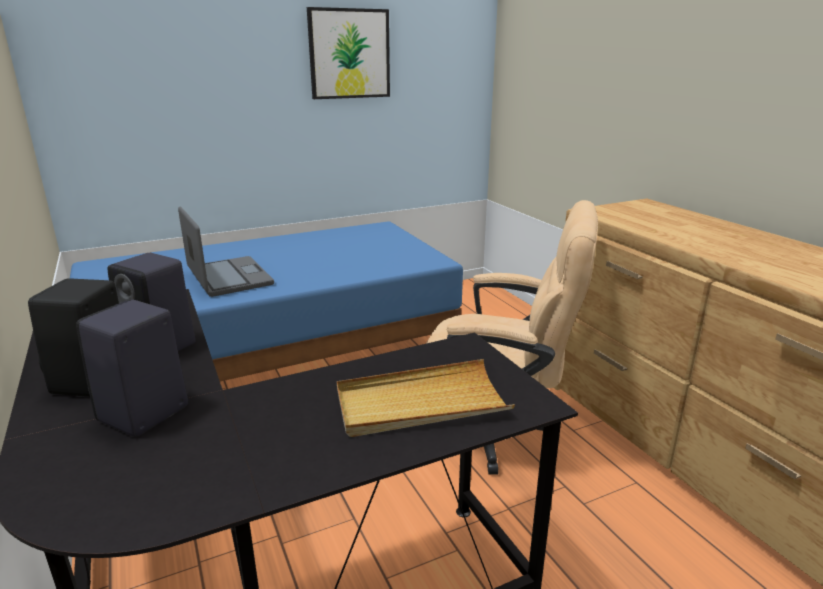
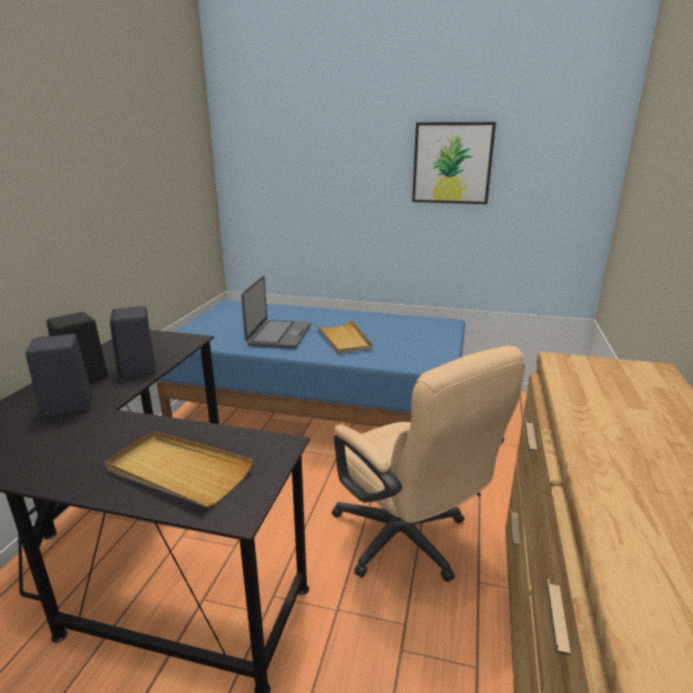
camera: 40 degrees right, 0 degrees up
(310, 263) = (344, 339): none -> beige tray

